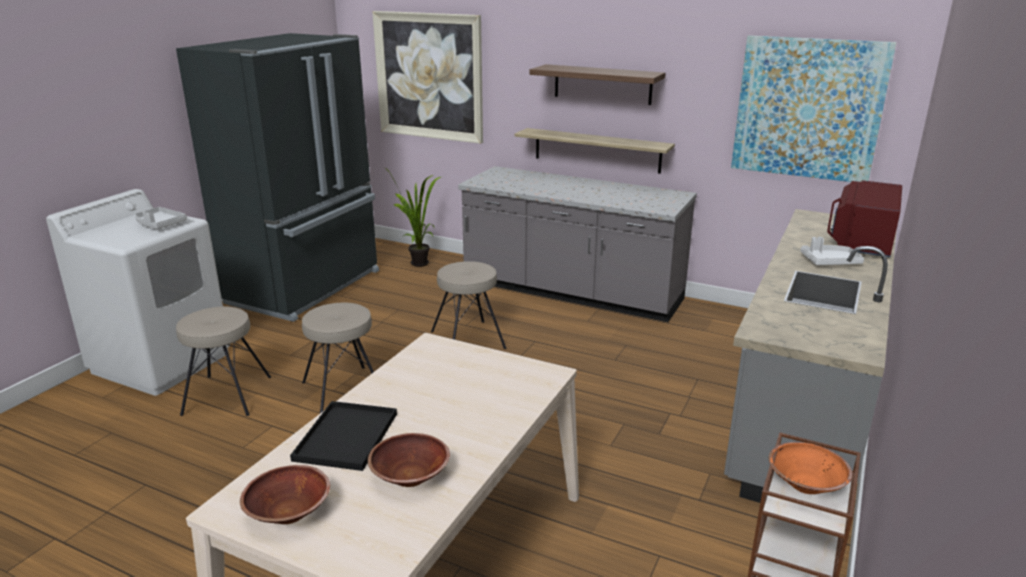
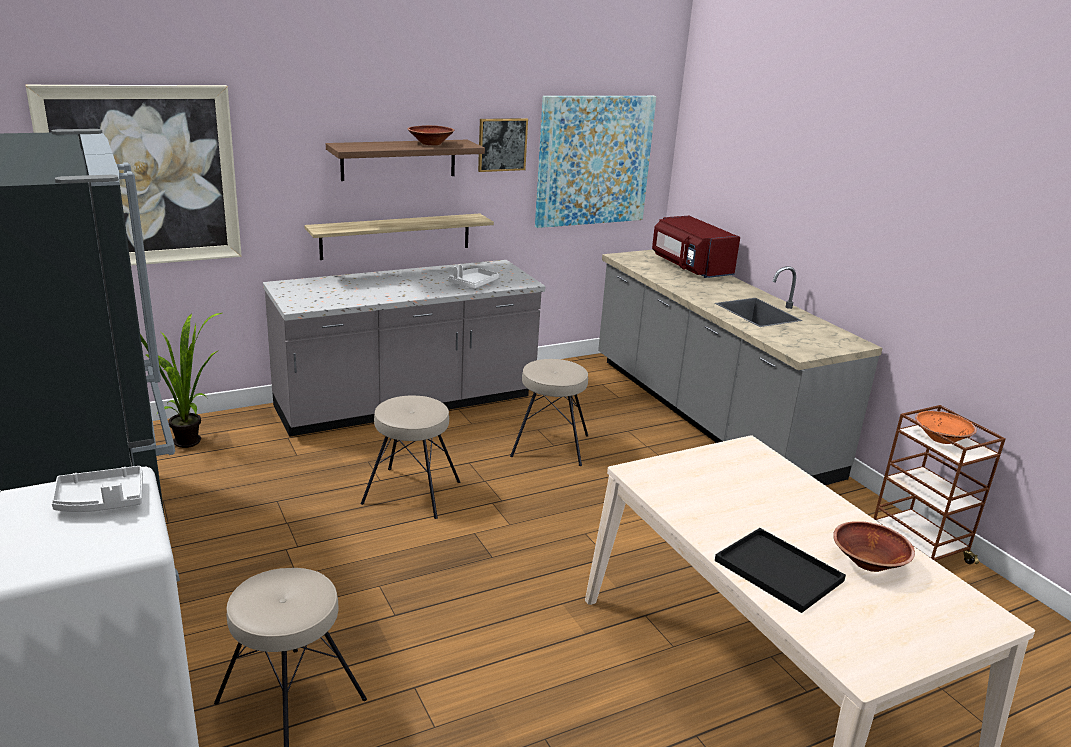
camera: 55 degrees left, 0 degrees up
(289, 513) = (889, 639): brown bowl -> brown bowl (431, 143)
(344, 390) = (406, 607): beige stool -> beige stool (550, 445)
(701, 80) = (502, 144): none -> picture
(829, 262) = (713, 289): white tray -> white tray (473, 284)

